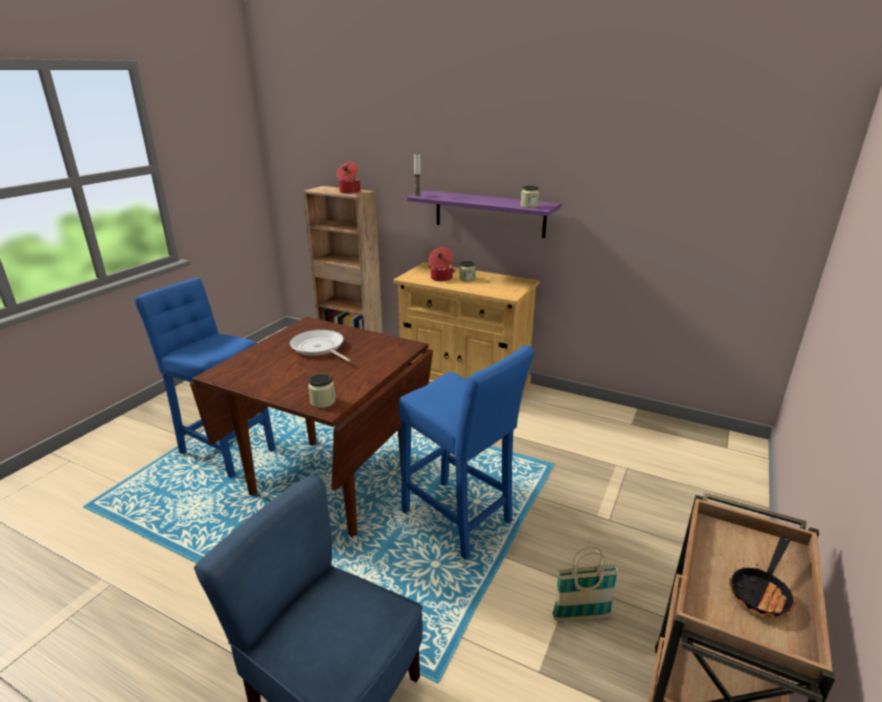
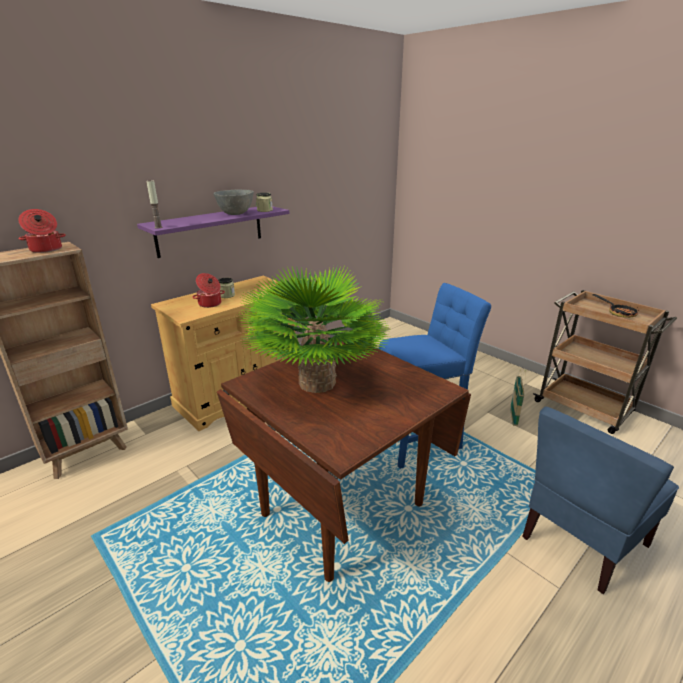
camera: 70 degrees left, 0 degrees up
(225, 449) = (217, 606): blue stool -> none
(319, 348) = (317, 382): frying pan -> potted plant
(323, 401) = (433, 390): jar -> none
(497, 202) = (235, 214): none -> grey bowl

